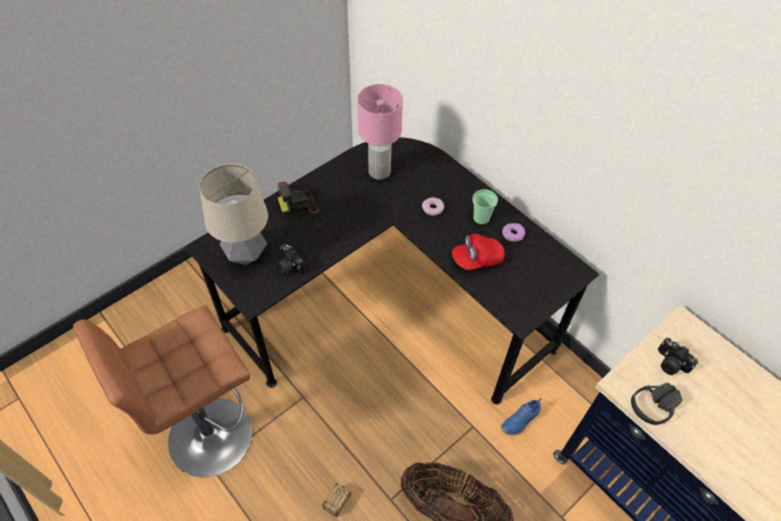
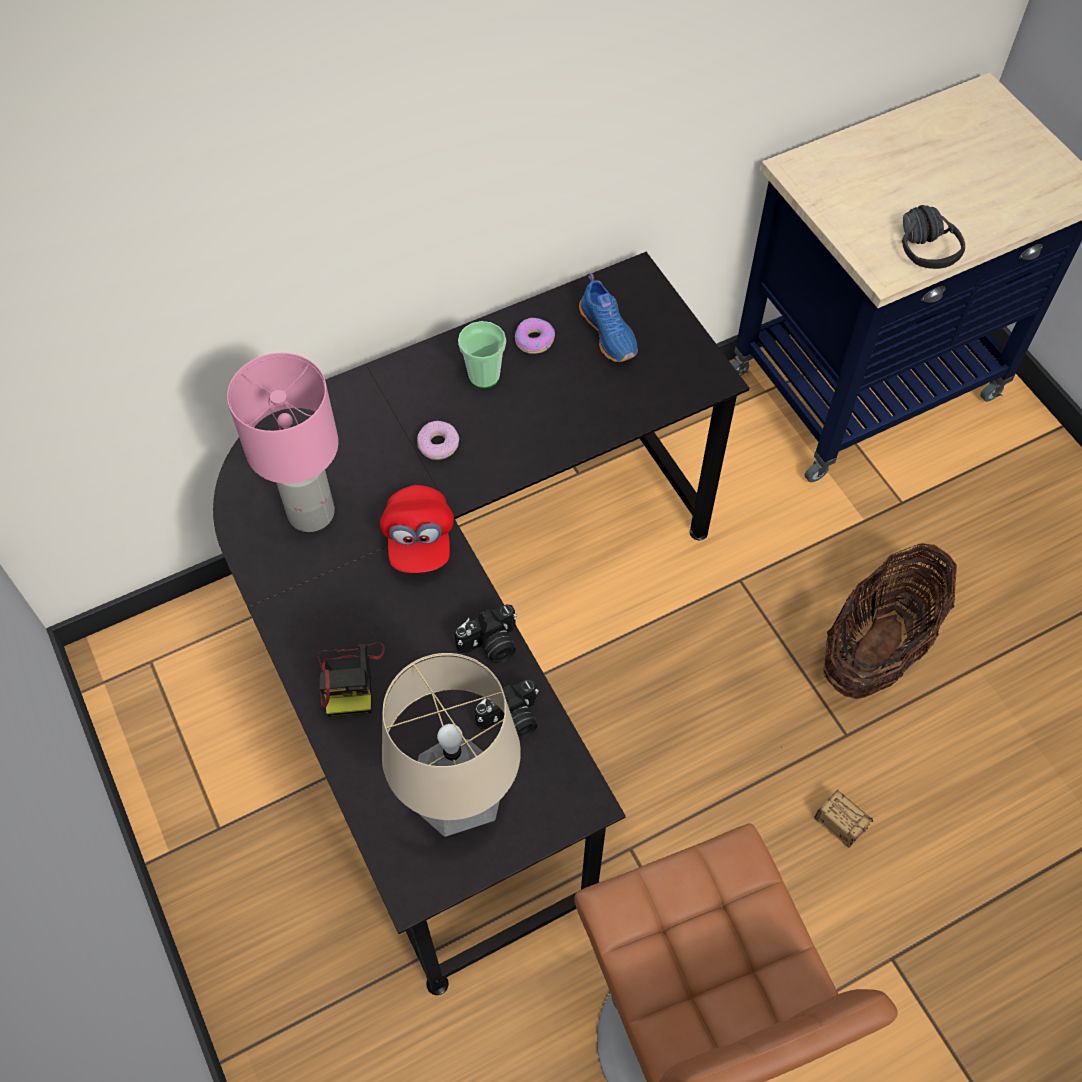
camera: 75 degrees left, 5 degrees up
(477, 259) = (575, 406): red cap -> red cap (419, 540)
(521, 421) = (742, 509): blue shoe -> blue shoe (609, 332)
(670, 363) = (860, 207): camera -> camera (491, 645)

